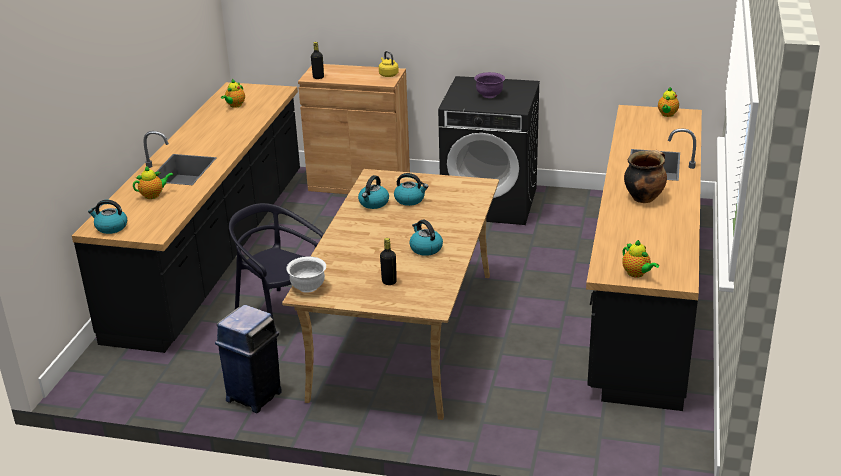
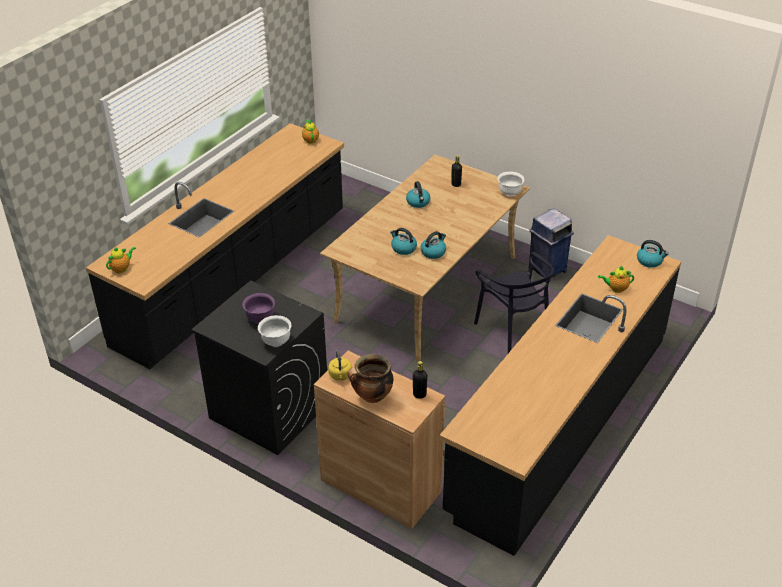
camera: 160 degrees left, 10 degrees up
(235, 105) = (522, 413): teapot -> none
(461, 87) = (276, 341): none -> white bowl
(643, 197) = (245, 189): cooking pot -> cooking pot (372, 397)

